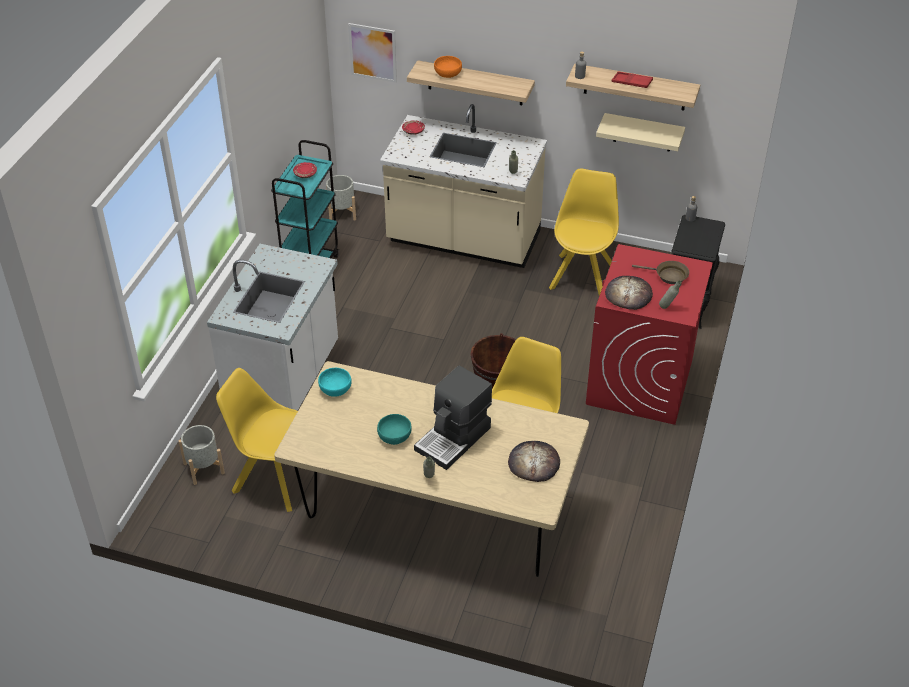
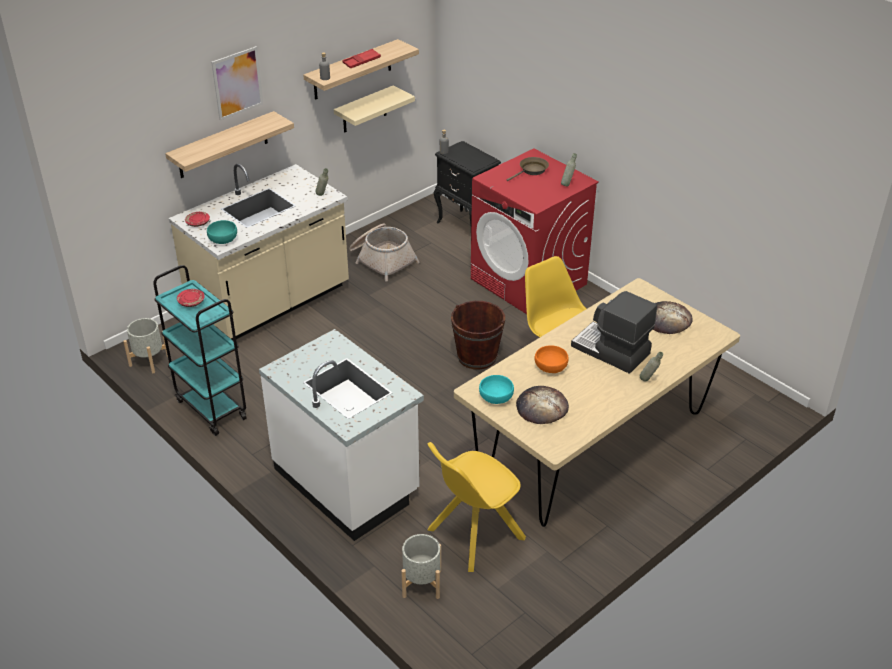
camera: 60 degrees left, 5 degrees down
(373, 52) = (119, 171): picture -> picture (237, 83)
(395, 436) = (583, 382): turquoise bowl -> turquoise bowl (223, 239)
(447, 74) = (209, 145): orange bowl -> orange bowl (551, 367)
(454, 439) = (610, 351): coffee machine -> coffee machine turned 150 degrees clockwise
(582, 274) = (381, 259): yellow chair -> basket
(628, 294) = (537, 195): bread -> bread (541, 407)

